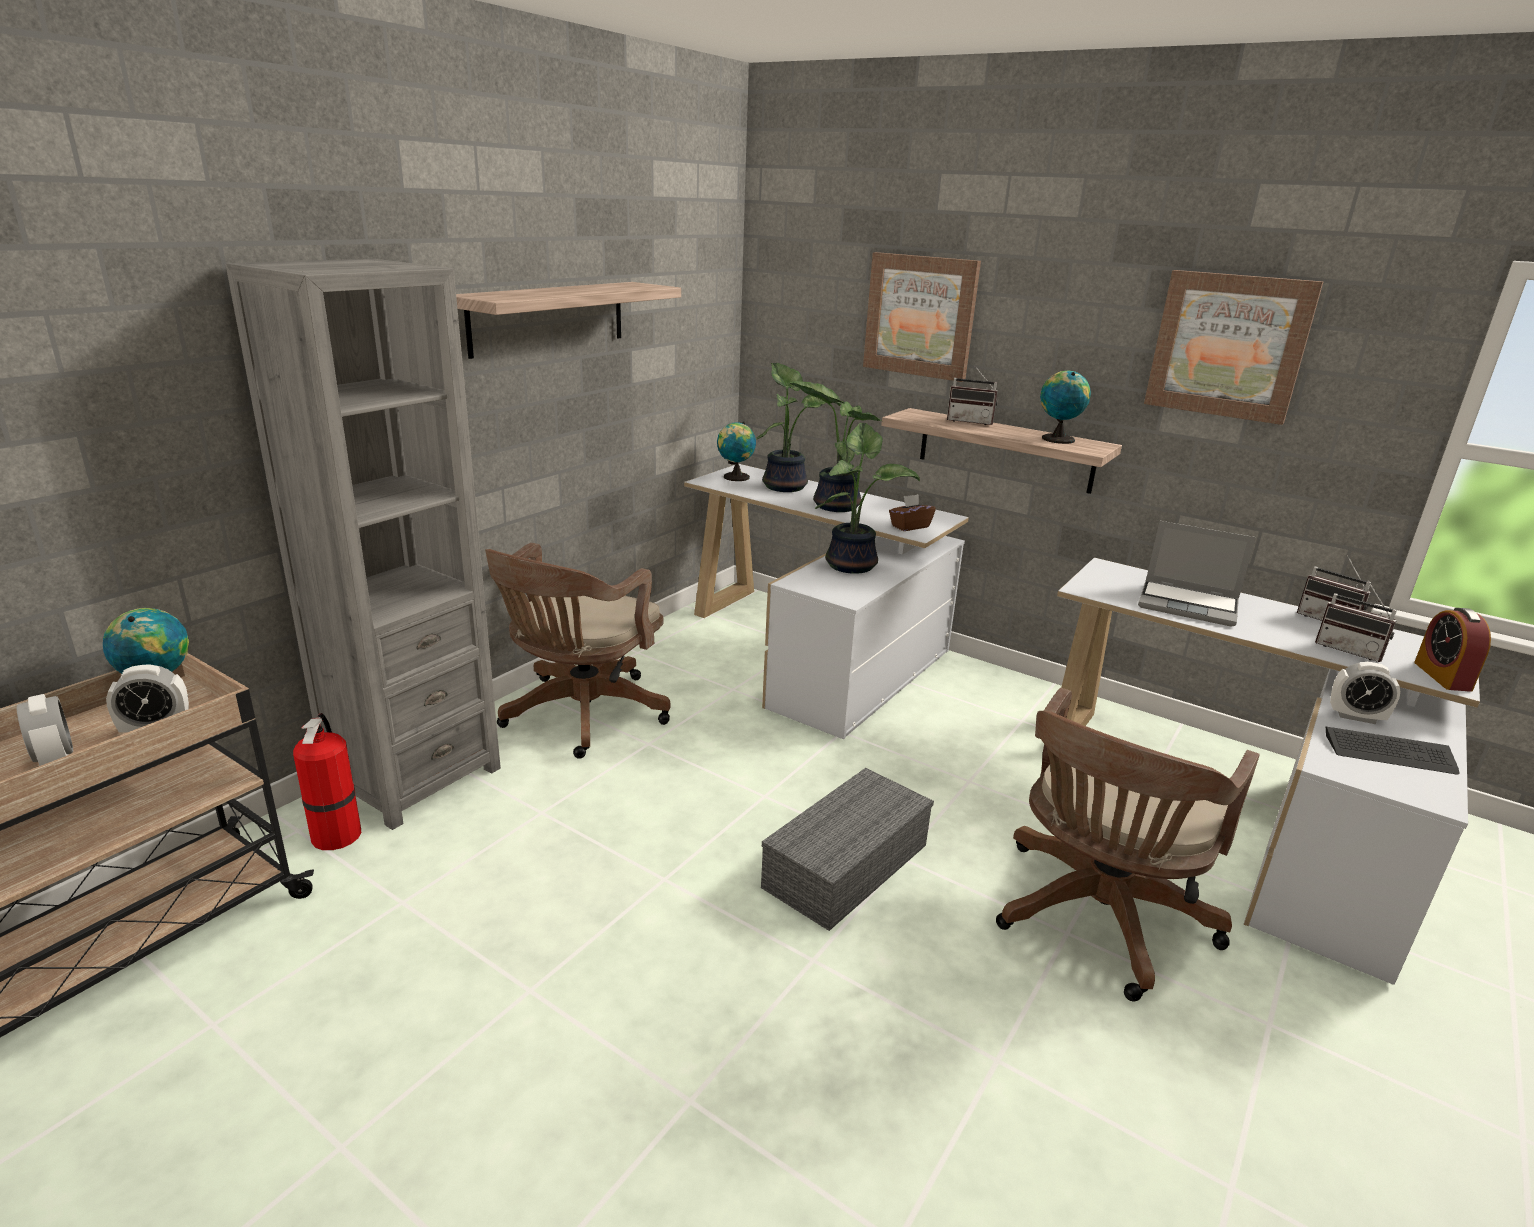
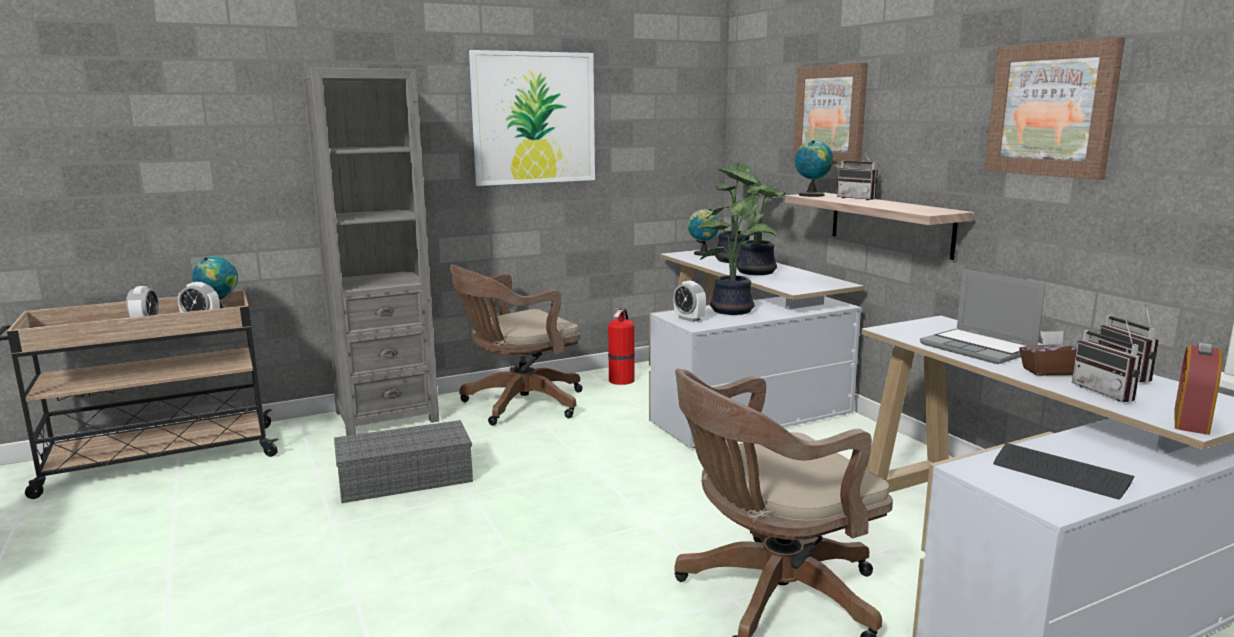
camera: 30 degrees right, 10 degrees down
(337, 833) = (318, 433): fire extinguisher -> fire extinguisher (622, 380)
(548, 317) = (534, 118): shelf -> picture
(846, 863) = (604, 516): grey storage box -> grey storage box (407, 478)
(910, 526) = (797, 286): brown tissue box -> brown tissue box (1049, 371)
(1056, 439) = (914, 207): globe -> globe (811, 195)
(1356, 717) = (1069, 448): alarm clock -> alarm clock (689, 319)

